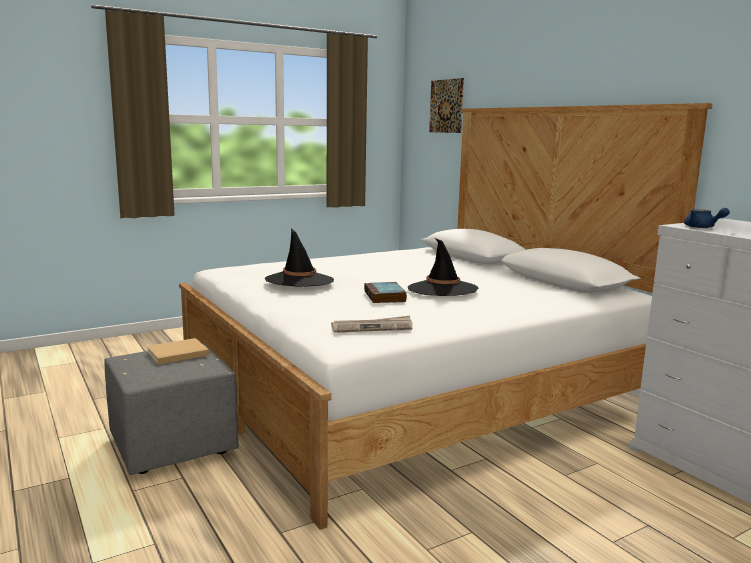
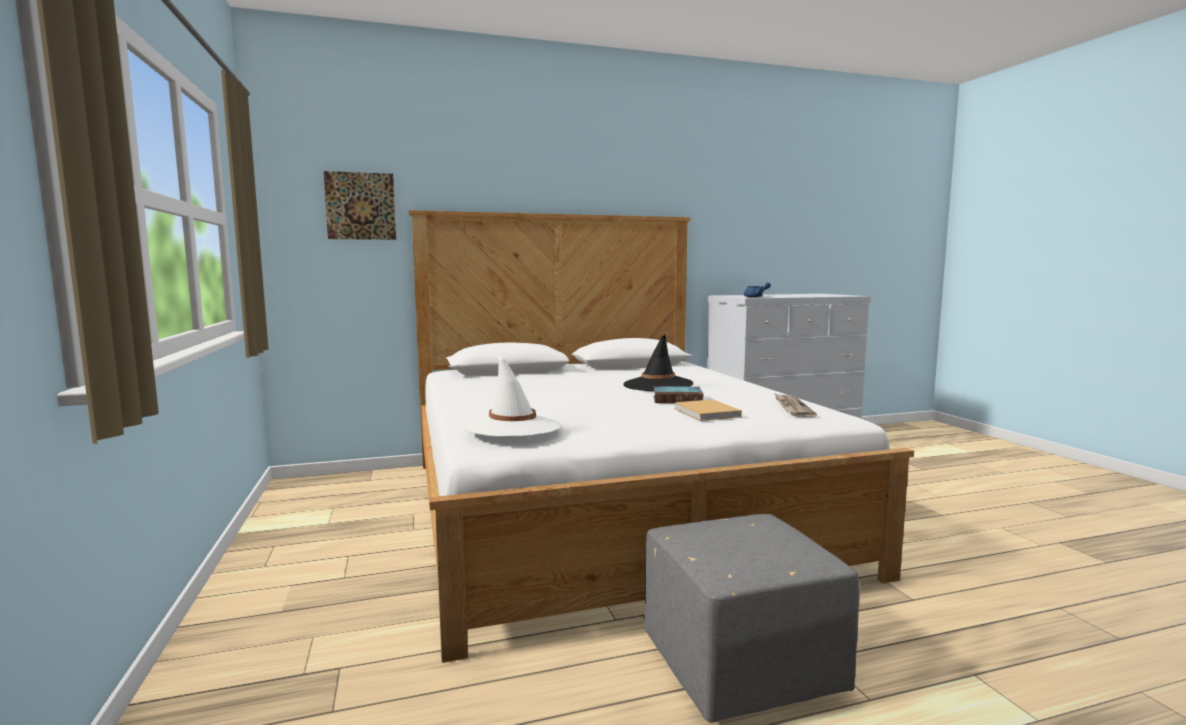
camera: 75 degrees left, 5 degrees down
(176, 353) = (714, 538): beige book -> beige book (707, 413)
(252, 267) = (512, 427): none -> white hat
(299, 280) = (611, 414): black hat -> none

